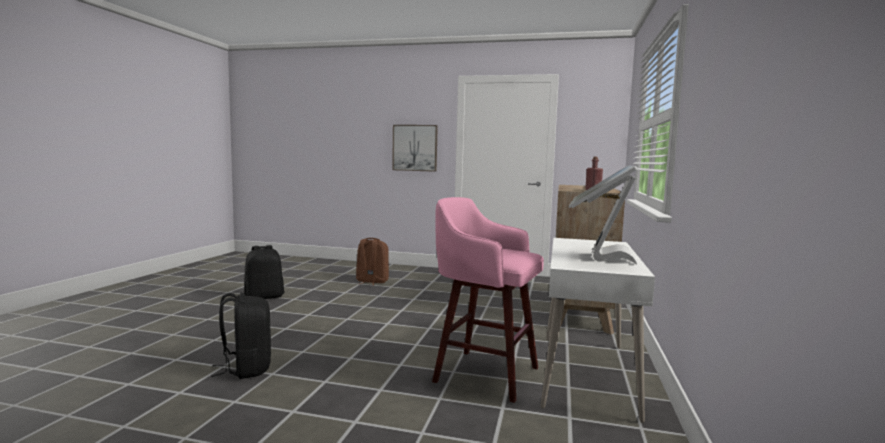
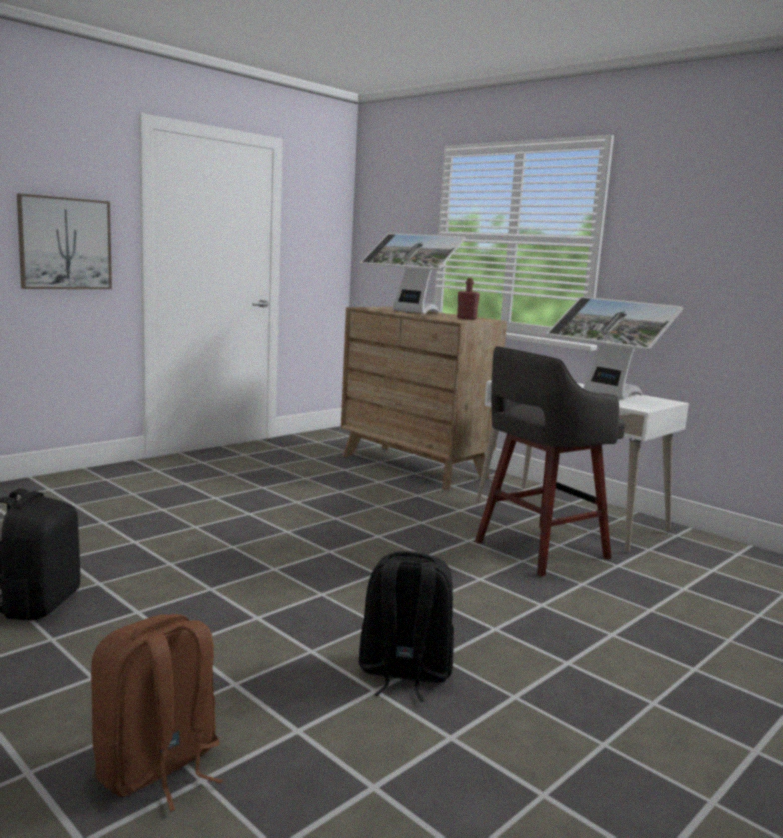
camera: 60 degrees left, 5 degrees up
(371, 281) = (109, 513): brown backpack -> brown backpack (158, 769)
(483, 373) = (538, 550): pink stool -> grey stool
(584, 187) = (409, 312): none -> monitor

